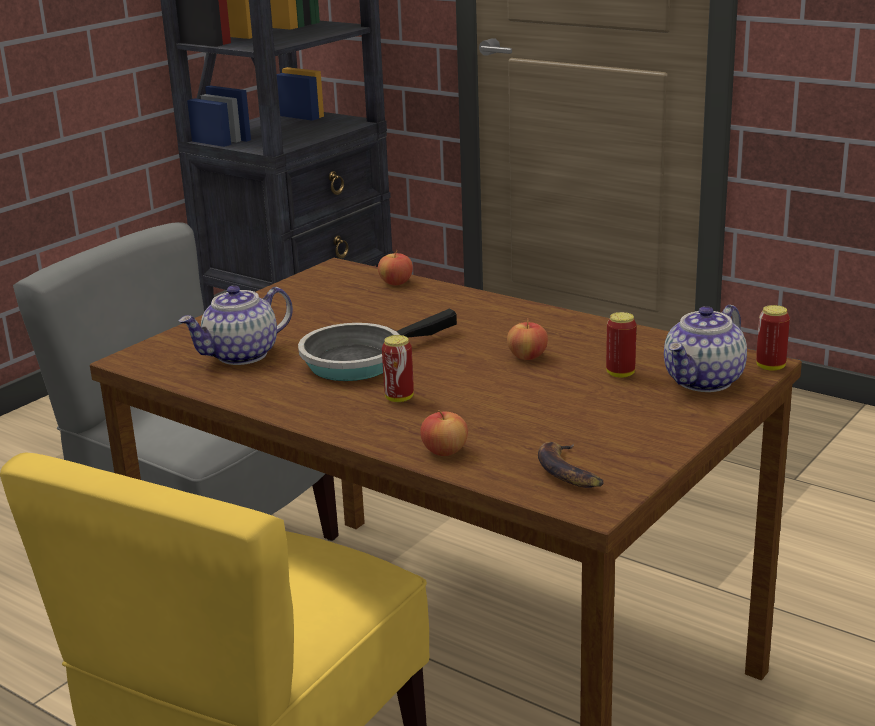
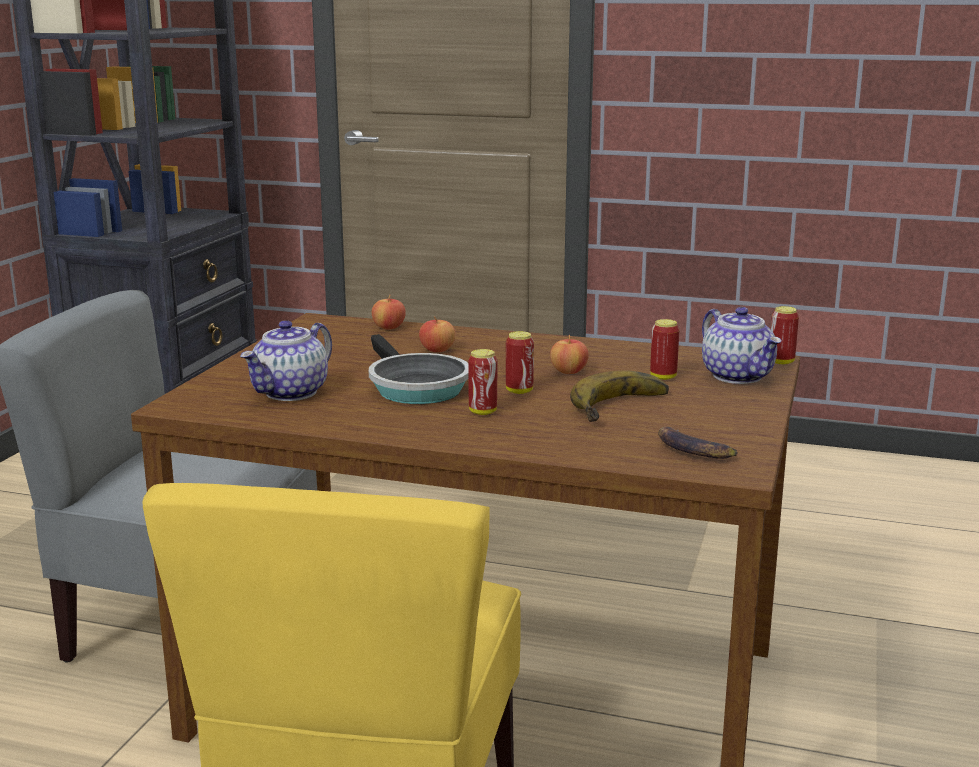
camera: 20 degrees left, 5 degrees down
(359, 360) = (414, 387): frying pan -> frying pan turned 60 degrees counterclockwise
(444, 451) = (567, 446): apple -> apple (437, 350)
(456, 376) = (519, 391): none -> can
(545, 409) = (625, 408): none -> banana
(704, 381) = (738, 376): teapot -> teapot turned 45 degrees counterclockwise

